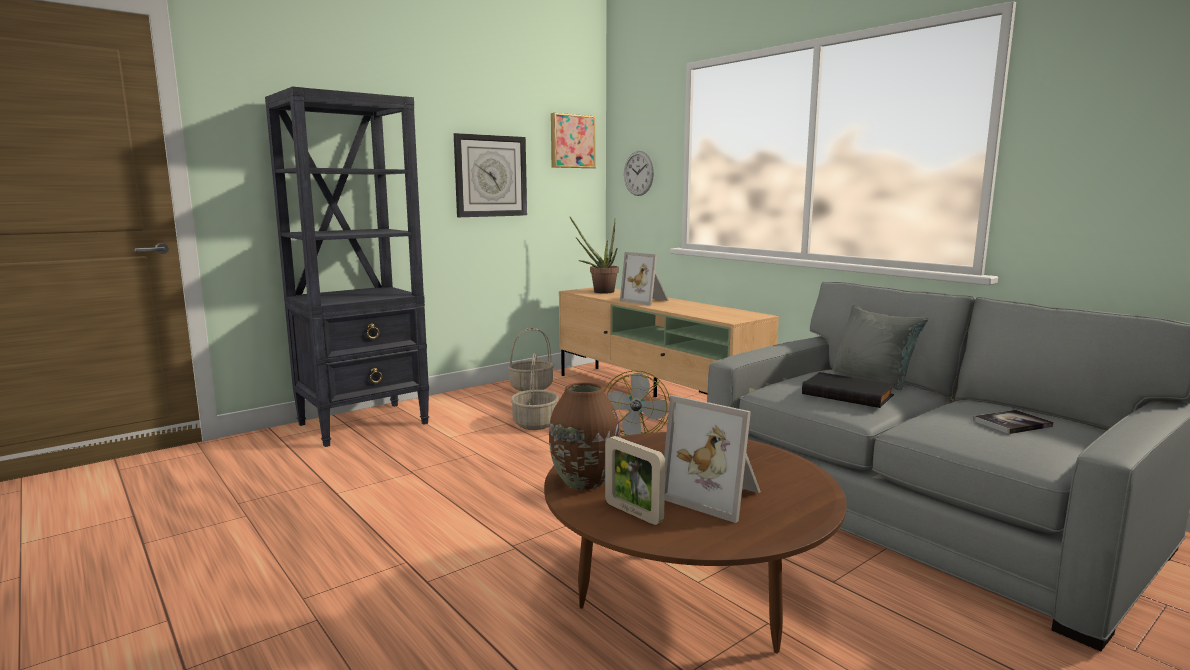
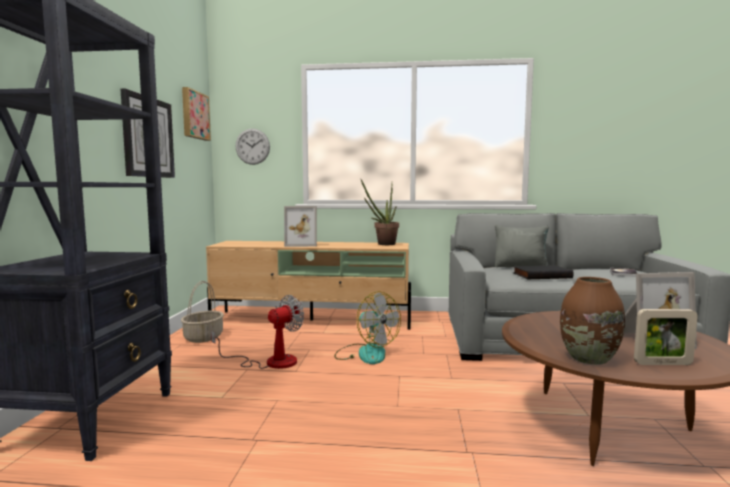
camera: 45 degrees left, 5 degrees down
(534, 423) = (270, 362): basket -> fan
(599, 291) = (242, 243): potted plant -> potted plant (383, 244)

